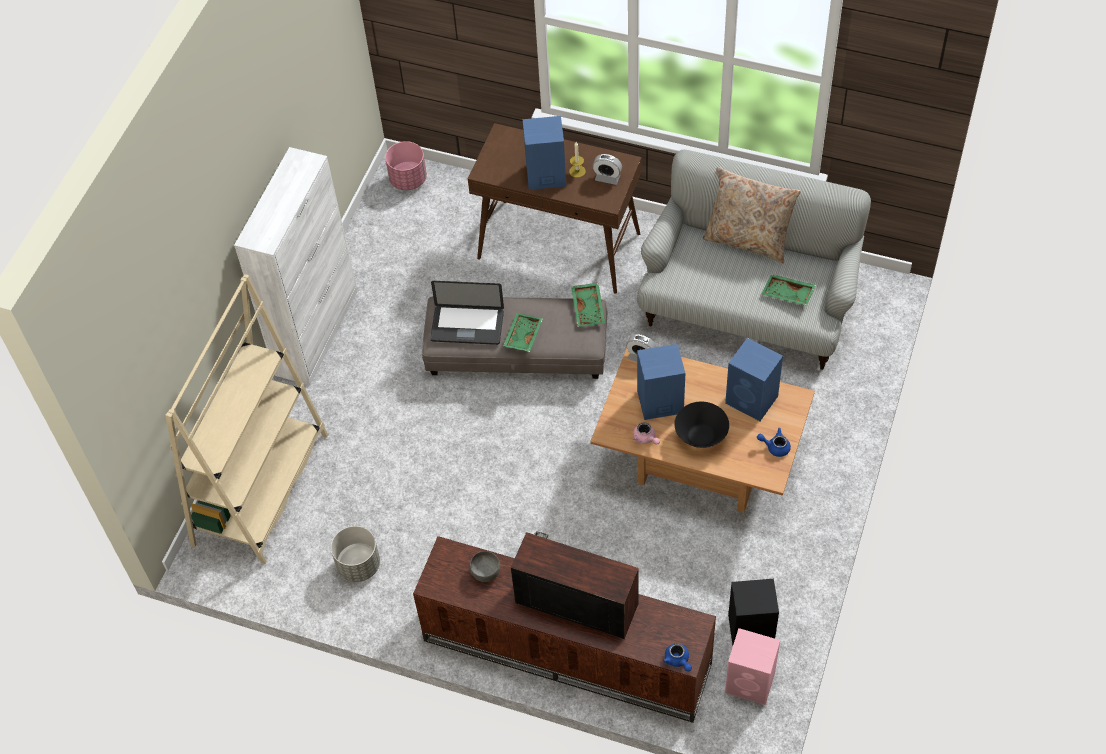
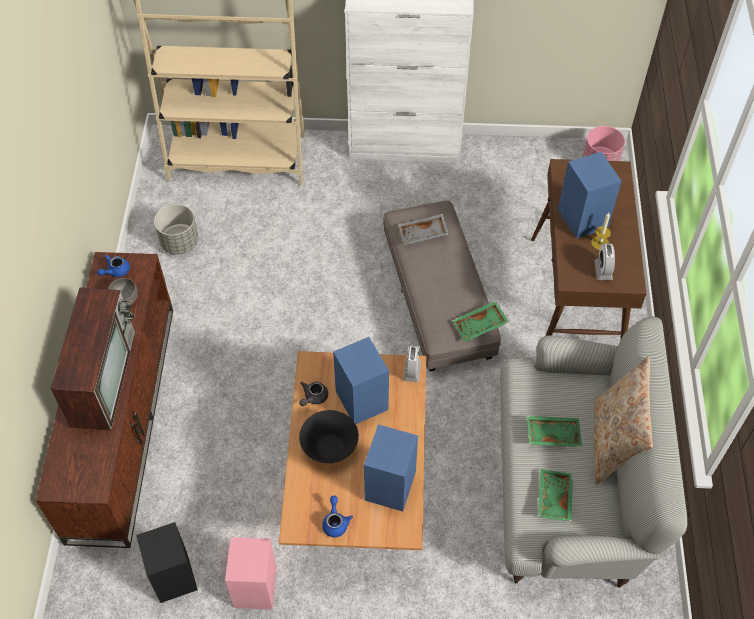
camera: 70 degrees right, 0 degrees up
(467, 326) = (423, 234): laptop -> grey tray
(522, 336) = (427, 279): green tray -> green tray (553, 434)
(645, 438) = (313, 398): pink teapot -> grey teapot
(678, 660) = (52, 480): blue teapot -> blue teapot (115, 271)
(751, 682) = (114, 590): pink speaker -> pink speaker (255, 589)

